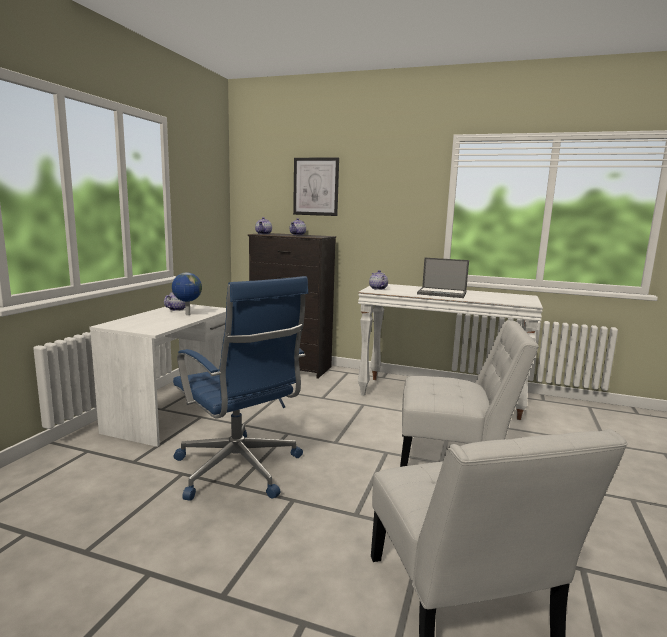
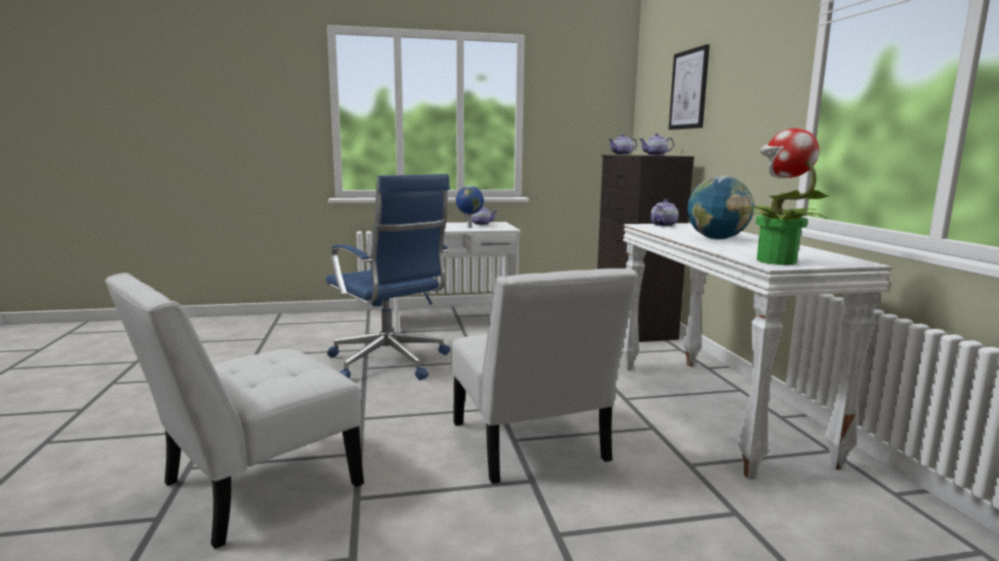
camera: 60 degrees right, 0 degrees up
(239, 470) = (390, 363): blue office chair -> blue office chair turned 60 degrees counterclockwise
(442, 293) = (717, 238): laptop -> globe
(520, 302) = (775, 261): none -> potted plant

